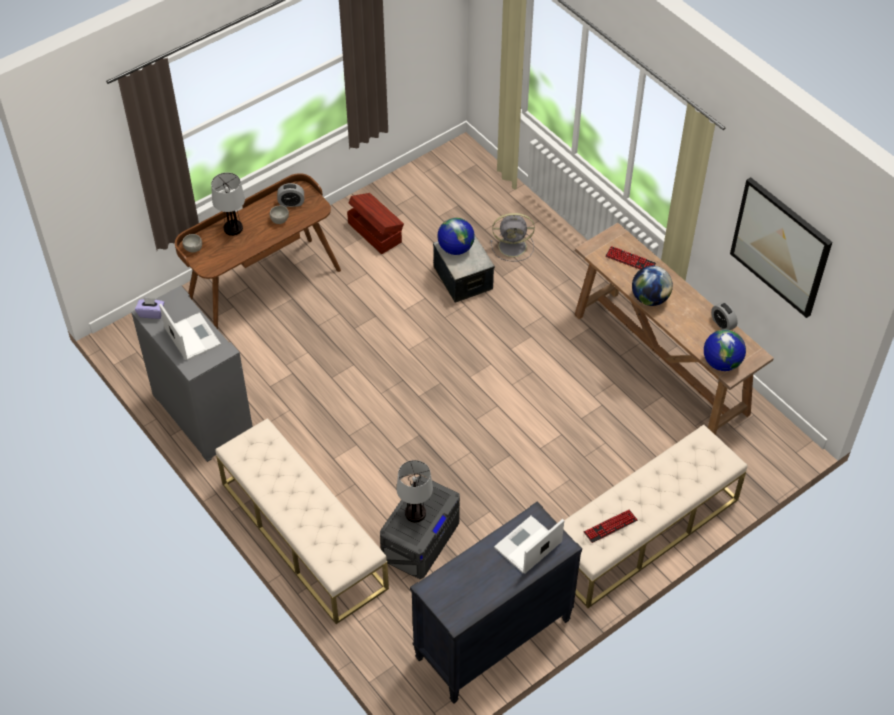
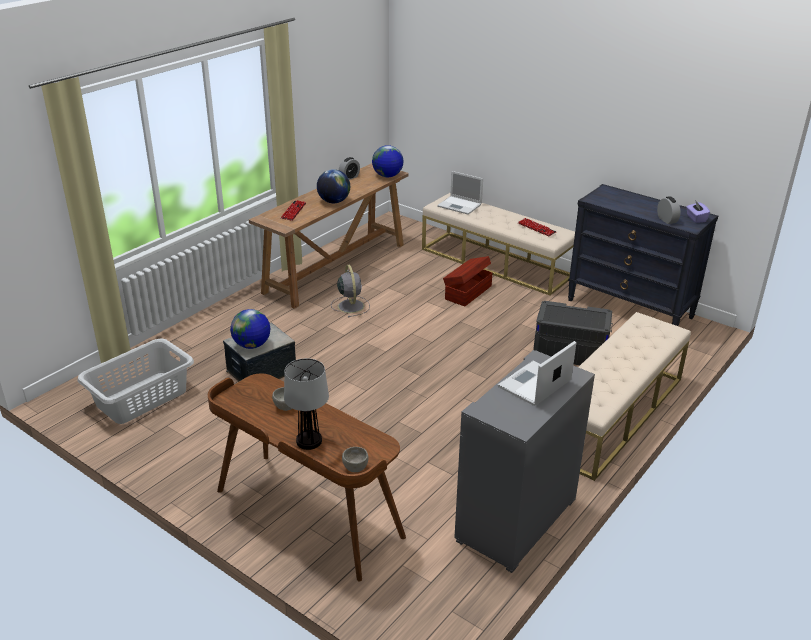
camera: 105 degrees left, 20 degrees down
(151, 313) = (518, 423): purple tissue box -> purple tissue box (696, 218)
(291, 203) = (253, 403): alarm clock -> alarm clock (666, 220)
(375, 232) = (200, 441): brown storage box -> brown storage box (467, 292)
(415, 514) = (576, 318): table lamp -> none
(448, 197) = (141, 398): none -> grey laundry basket
(513, 246) = (212, 348): grey fan -> grey fan (350, 305)
(527, 546) = (619, 199): laptop -> laptop (460, 205)
(780, 246) = (335, 86): picture -> none

